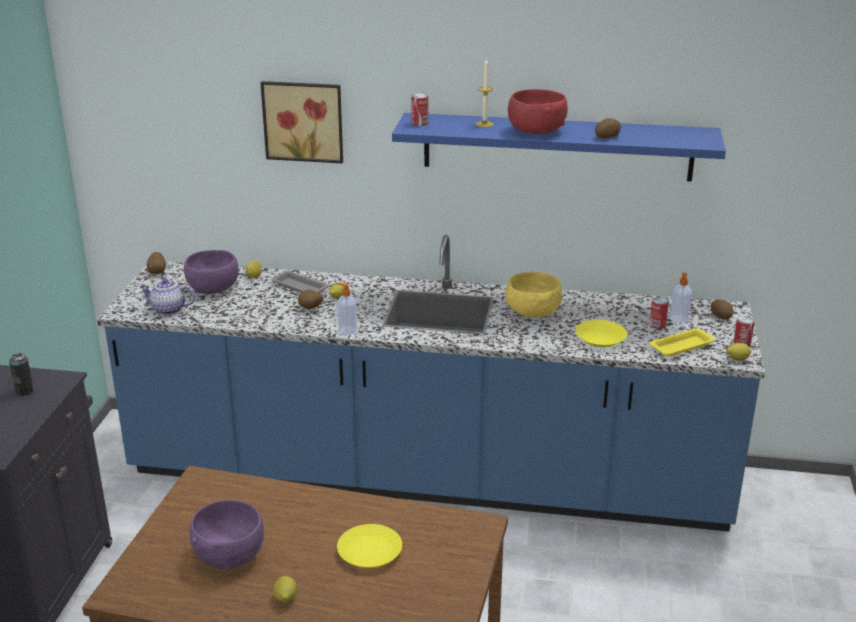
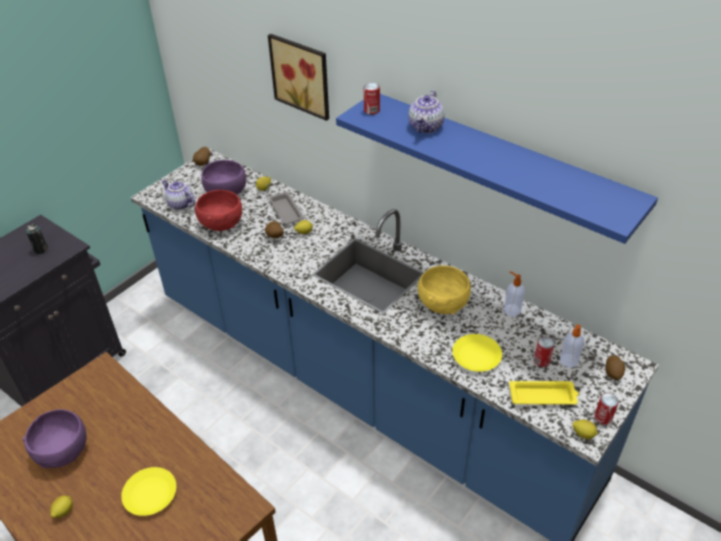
camera: 30 degrees right, 15 degrees up
(347, 330) = (282, 270): soap dispenser -> soap dispenser (511, 310)
(484, 124) = (426, 127): candle -> teapot
(535, 131) = (462, 150): red bowl -> red bowl (221, 223)
(607, 137) = (523, 178): potato -> none

